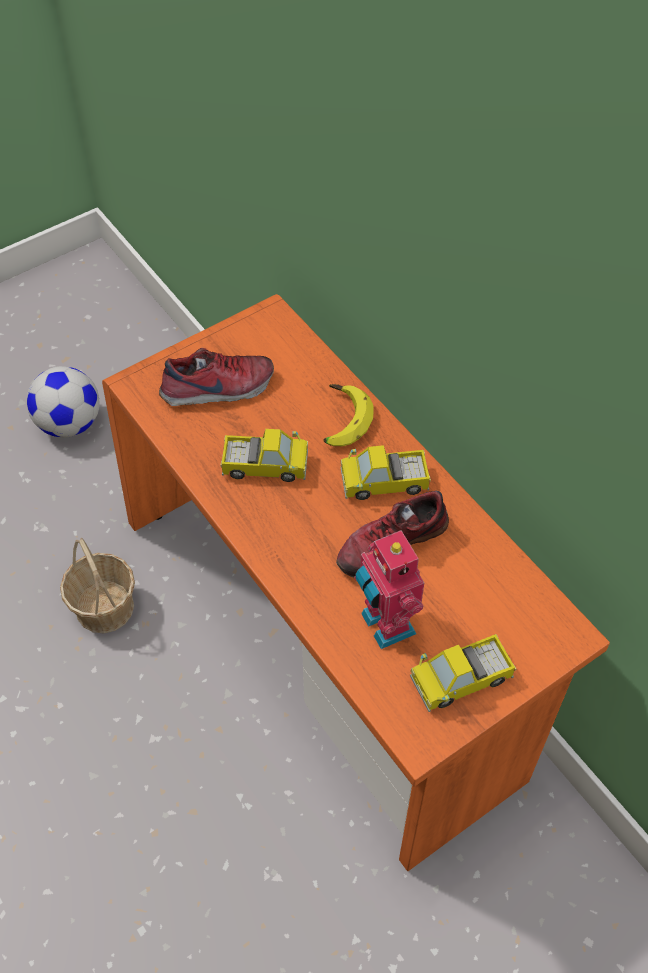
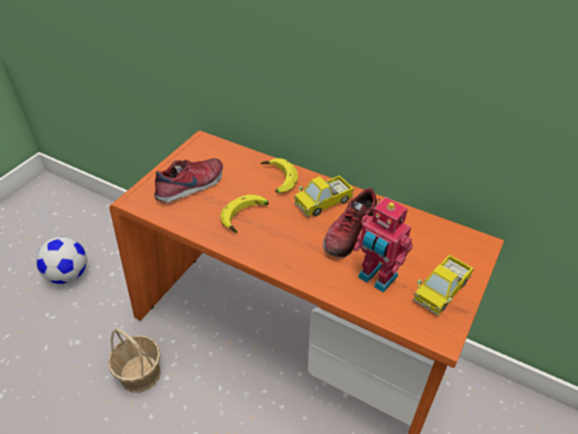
camera: 25 degrees left, 10 degrees down
(265, 466) = (246, 217): toy truck -> banana

